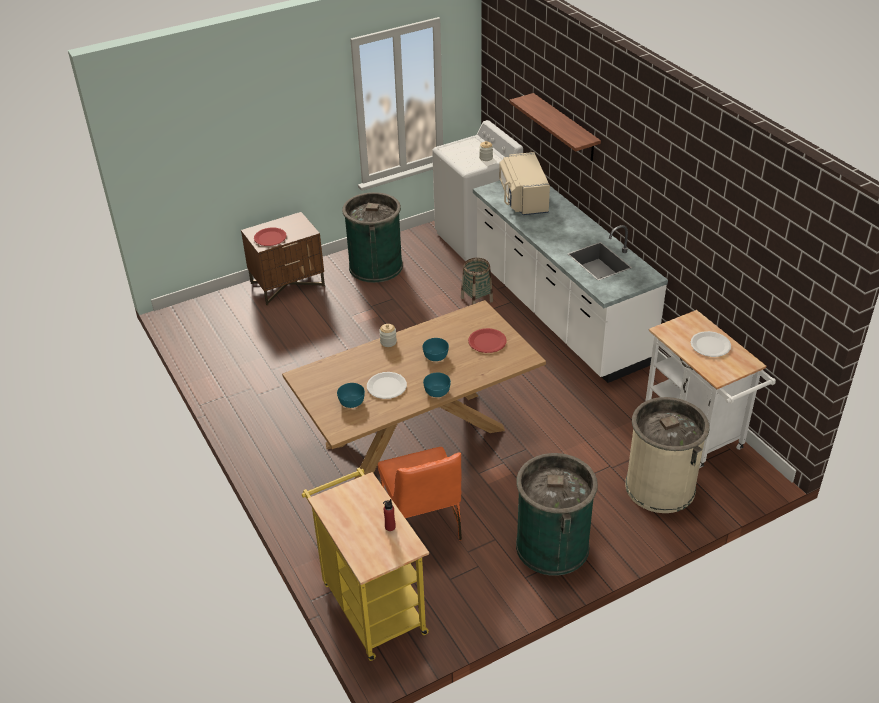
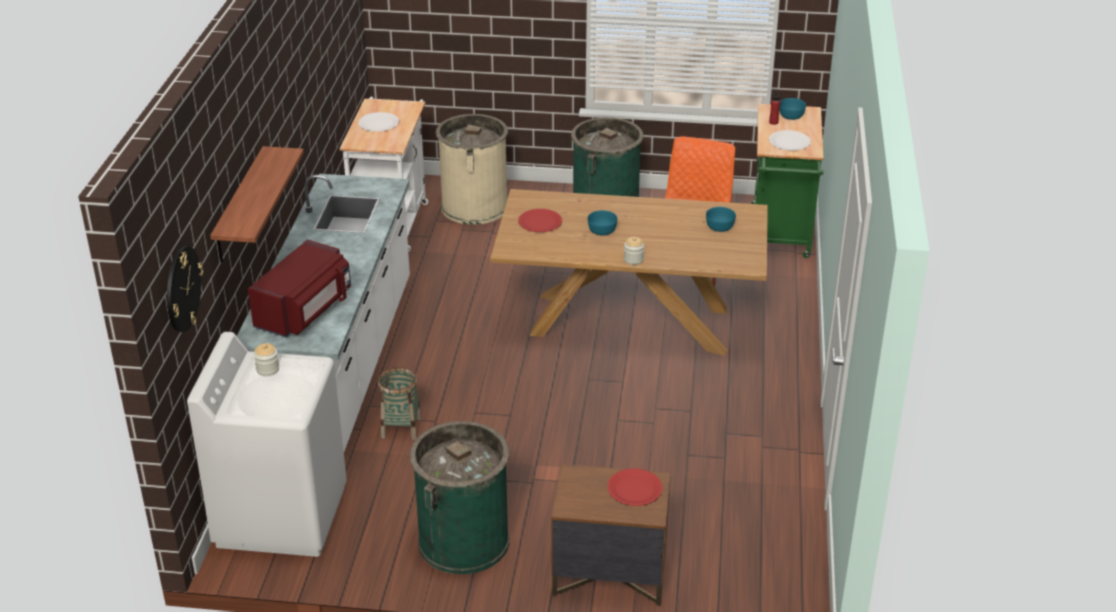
camera: 145 degrees left, 5 degrees down
(370, 603) = (780, 235): yellow cart -> green cart
(386, 386) = (675, 225): white plate -> white plate (789, 142)
(437, 391) = (634, 205): turquoise bowl -> turquoise bowl (791, 116)
(505, 76) = (182, 289): none -> wall clock
(523, 199) = (305, 311): beige microwave -> red microwave

